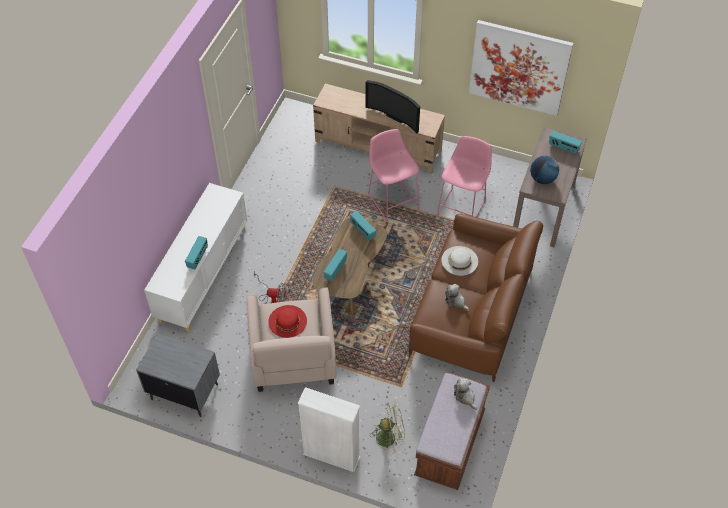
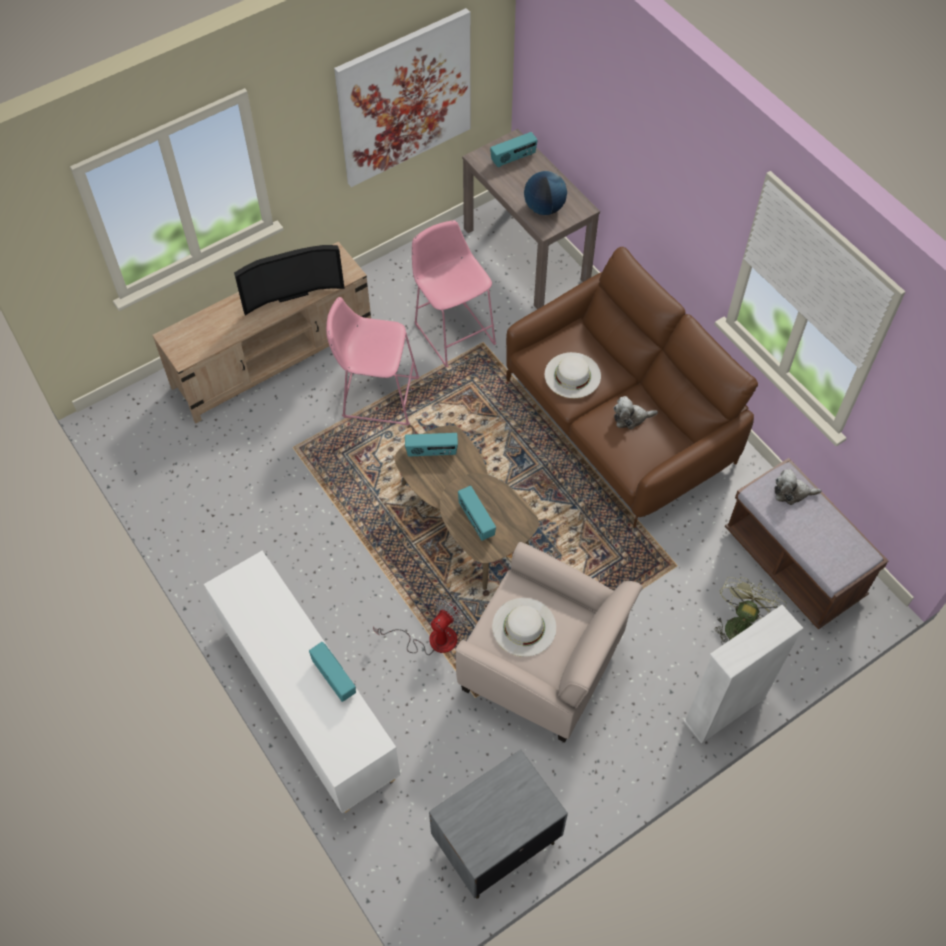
camera: 55 degrees left, 5 degrees up
(287, 321) = (524, 627): red hat -> white hat

